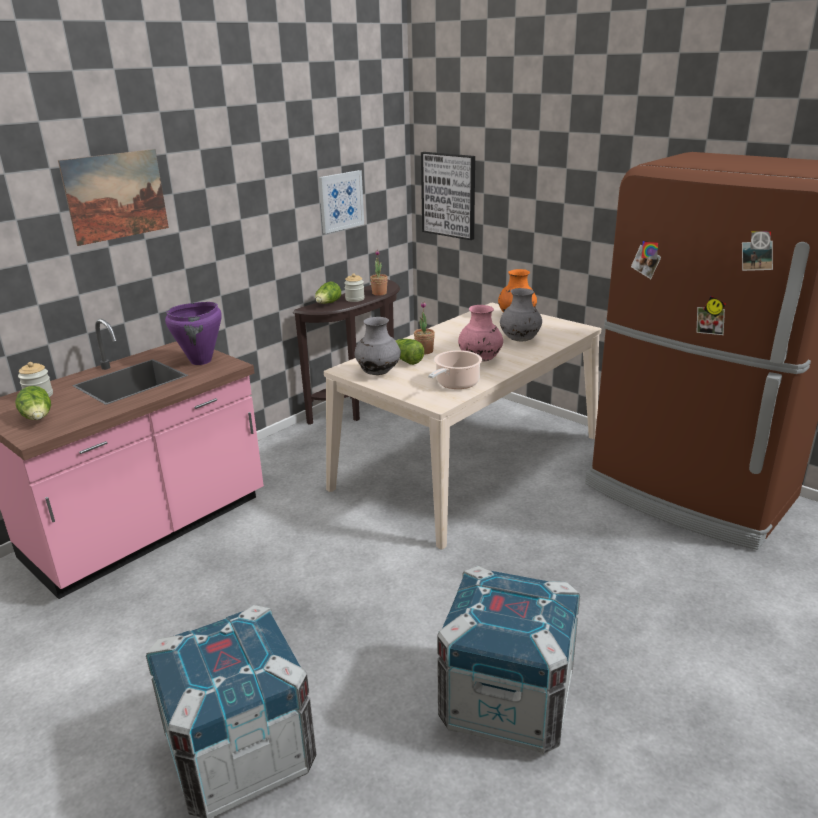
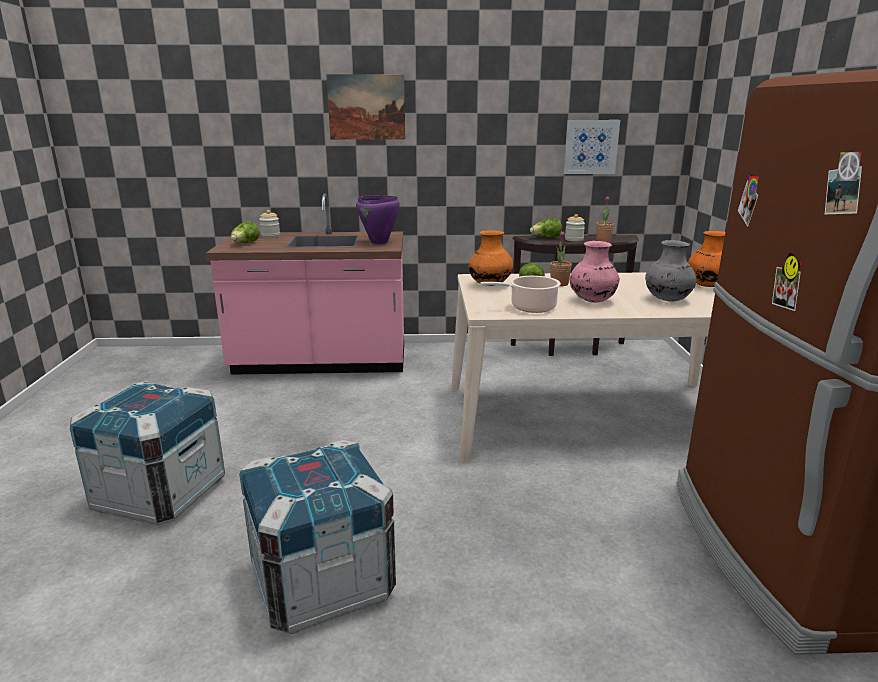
camera: 45 degrees right, 5 degrees down
(378, 373) = (490, 285): grey vase -> orange vase
(449, 195) = (712, 154): picture -> none

